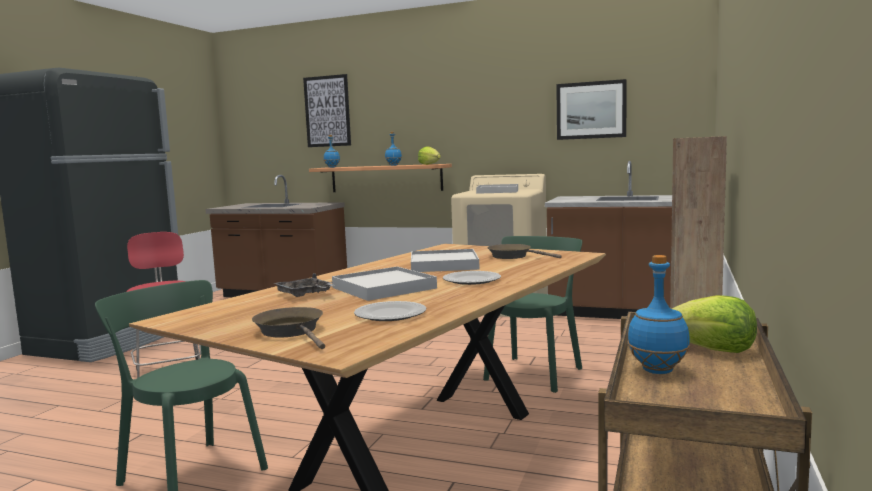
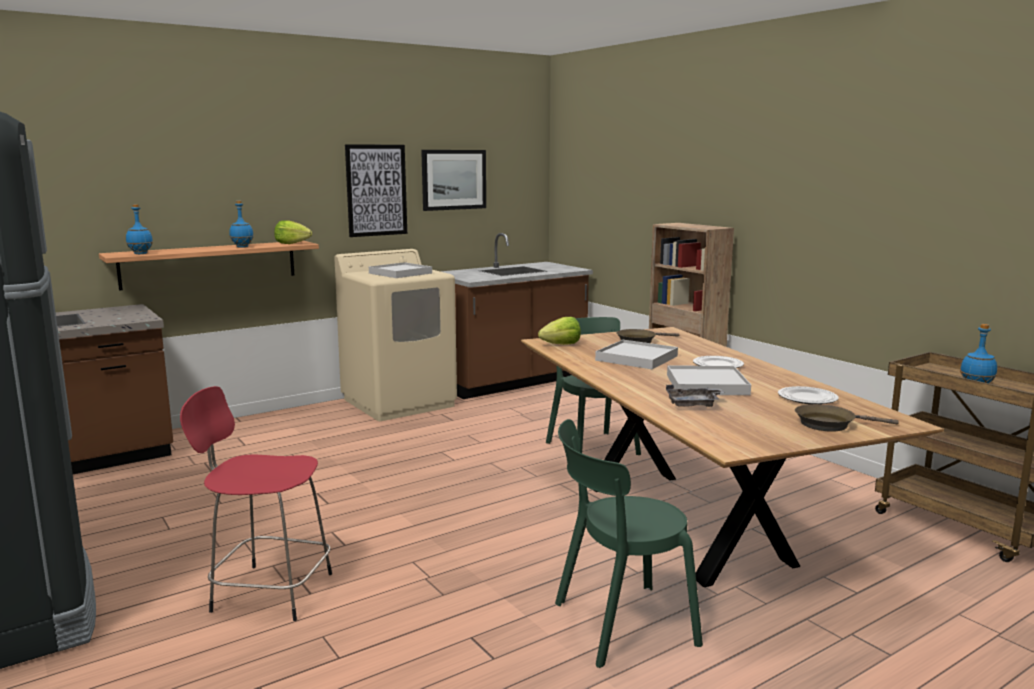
camera: 55 degrees left, 5 degrees up
(327, 111) = (102, 165): picture -> picture (376, 190)
(712, 350) = (947, 372): lettuce -> lettuce (561, 345)

